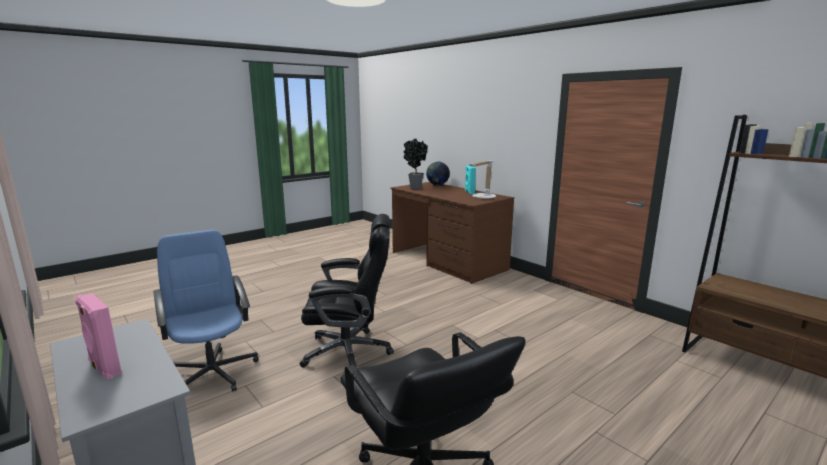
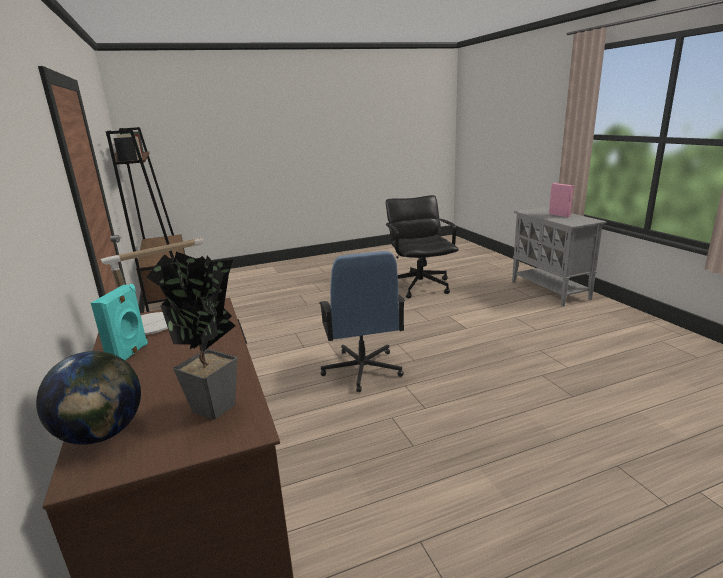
camera: 160 degrees left, 5 degrees up
(213, 372) = (574, 341): blue office chair -> blue office chair (362, 370)
(349, 352) = (452, 343): black office chair -> none

